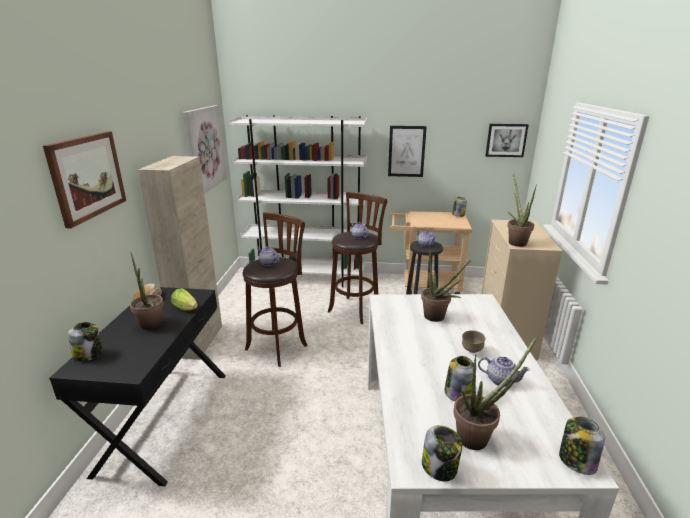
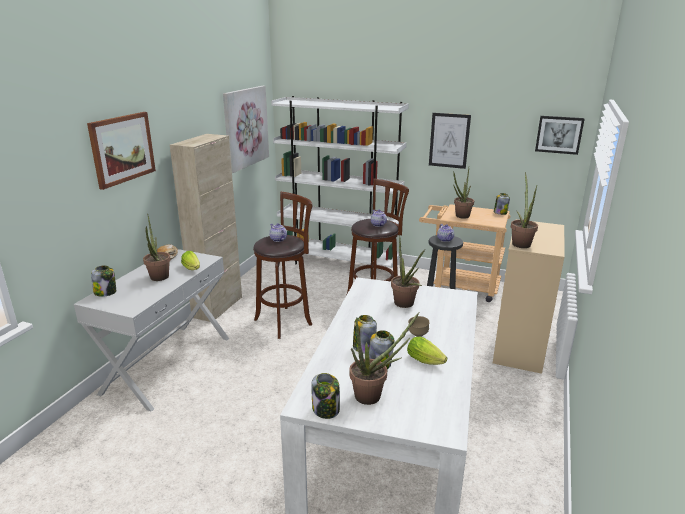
camera: 15 degrees right, 0 degrees up
(165, 419) = (168, 364): black console table -> white console table
(427, 222) = (460, 217): none -> potted plant
(501, 380) = (426, 361): teapot -> lettuce
(576, 461) = (445, 427): jar -> jar (363, 347)

